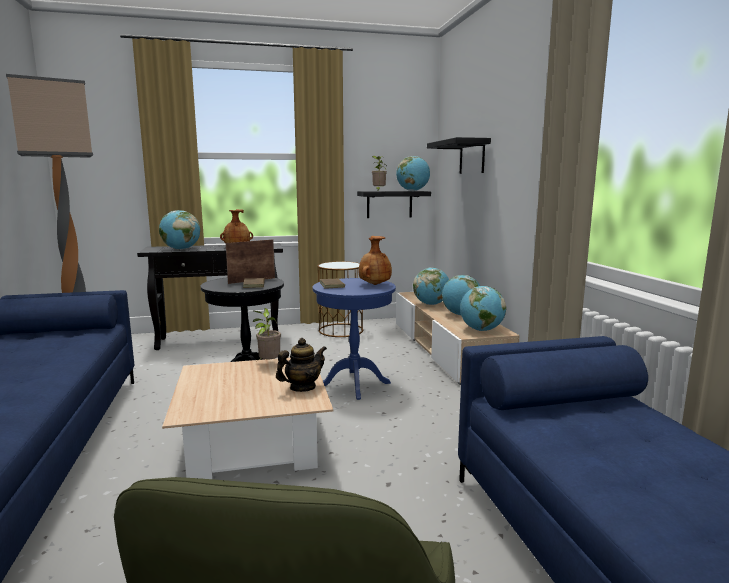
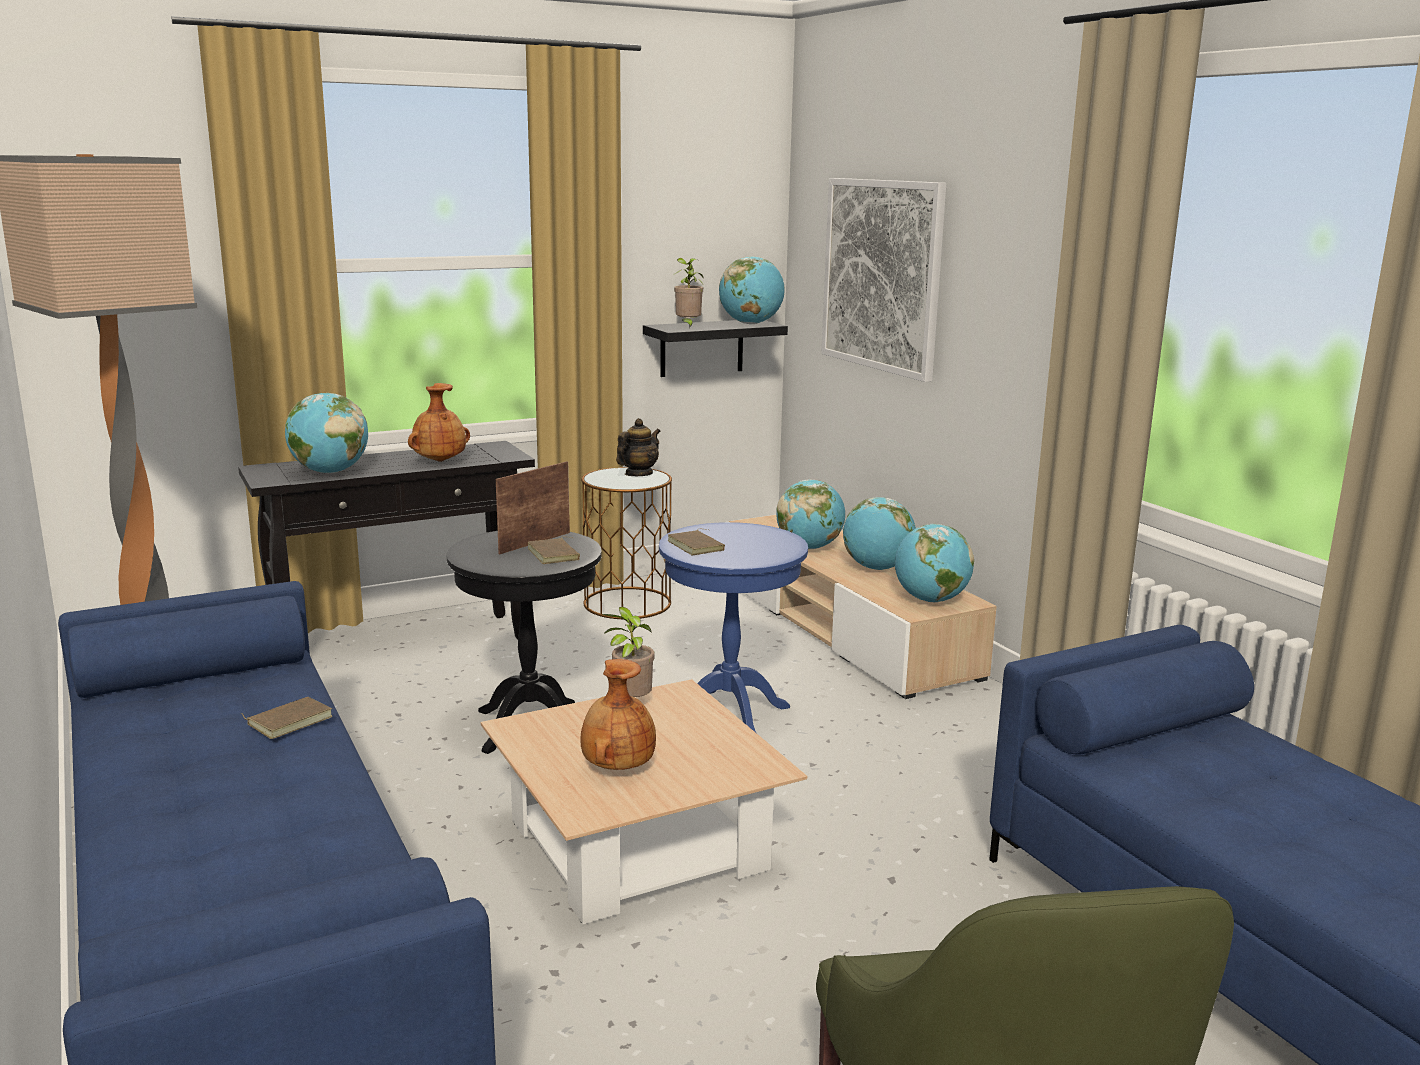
camera: 15 degrees left, 5 degrees up
(67, 351) = (289, 720): none -> brown book
(302, 387) = (728, 743): teapot -> teapot (638, 474)
(374, 284) = (767, 539): brown vase -> brown vase (617, 767)
(472, 157) = (882, 275): black shelf -> picture

